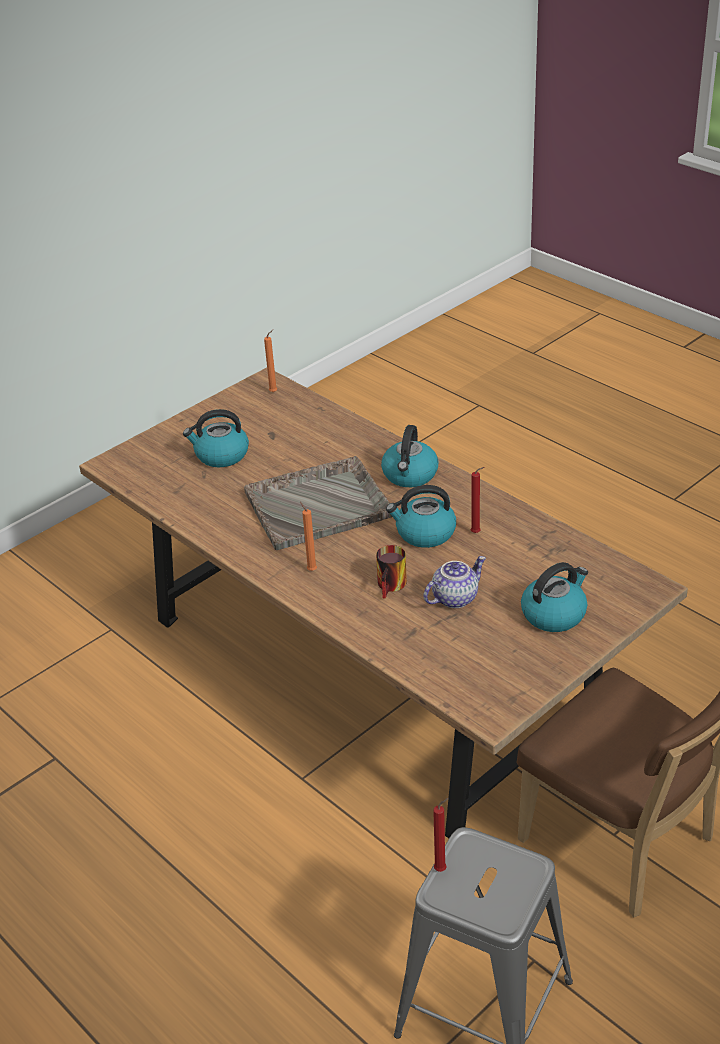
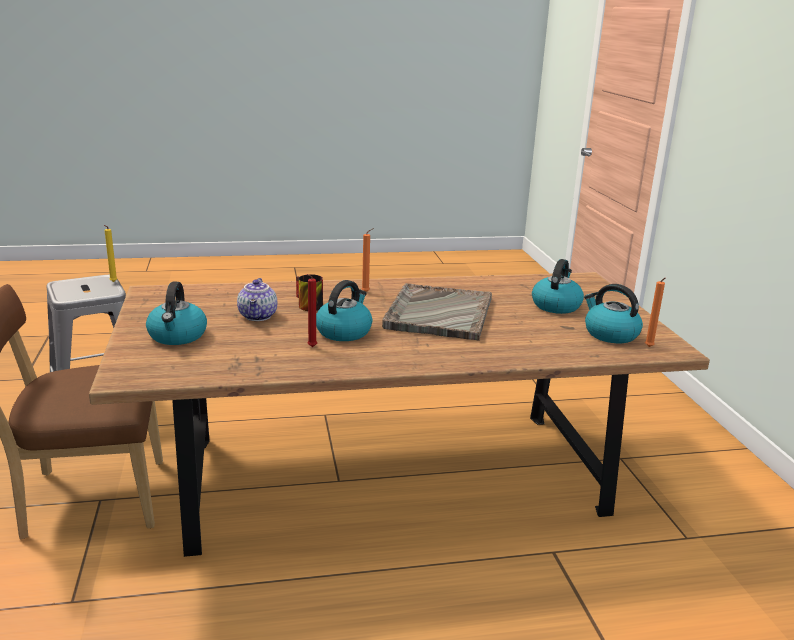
camera: 120 degrees right, 15 degrees down
(410, 475) = (430, 352): kettle -> kettle (610, 334)
(442, 869) = (113, 282): red candle -> yellow candle

